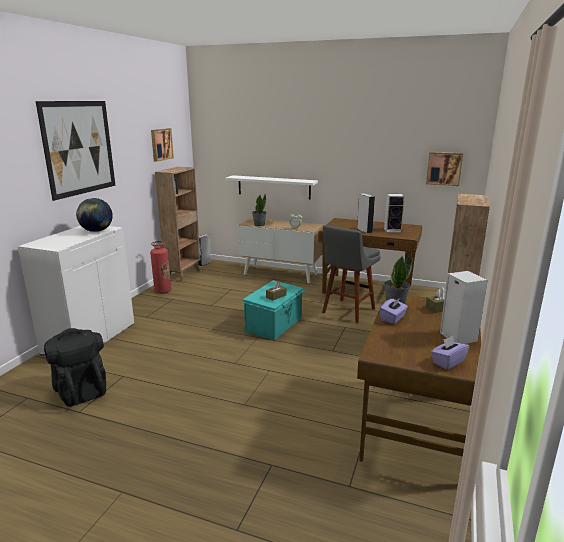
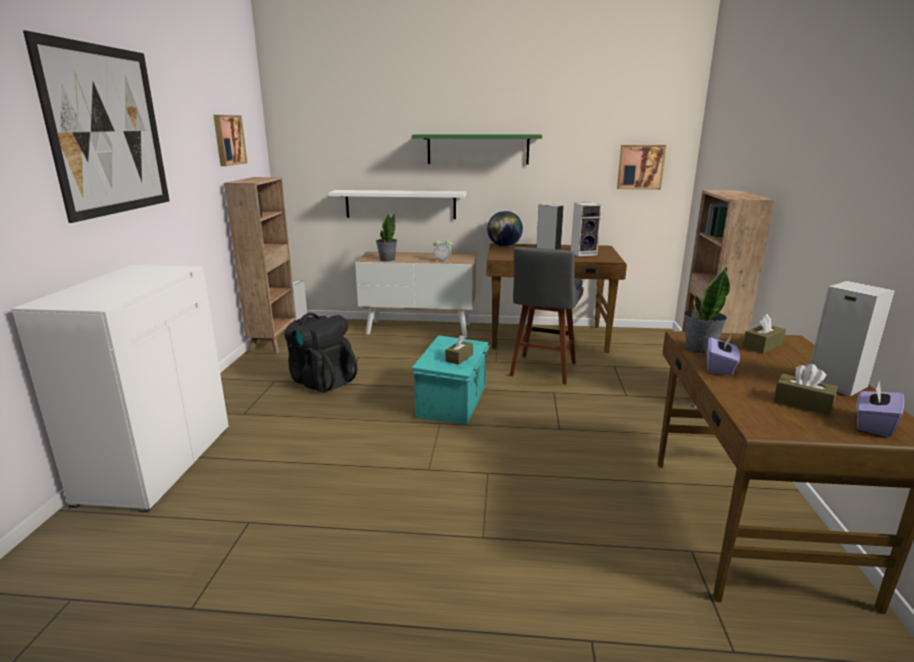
camera: 15 degrees left, 0 degrees up
(80, 390) = (178, 563): black backpack -> black backpack (321, 381)
(96, 231) = (159, 274): globe -> globe (504, 246)
(163, 291) = (253, 370): fire extinguisher -> none
(326, 151) = (478, 149): none -> green shelf
(419, 345) = (802, 403): none -> brown tissue box

